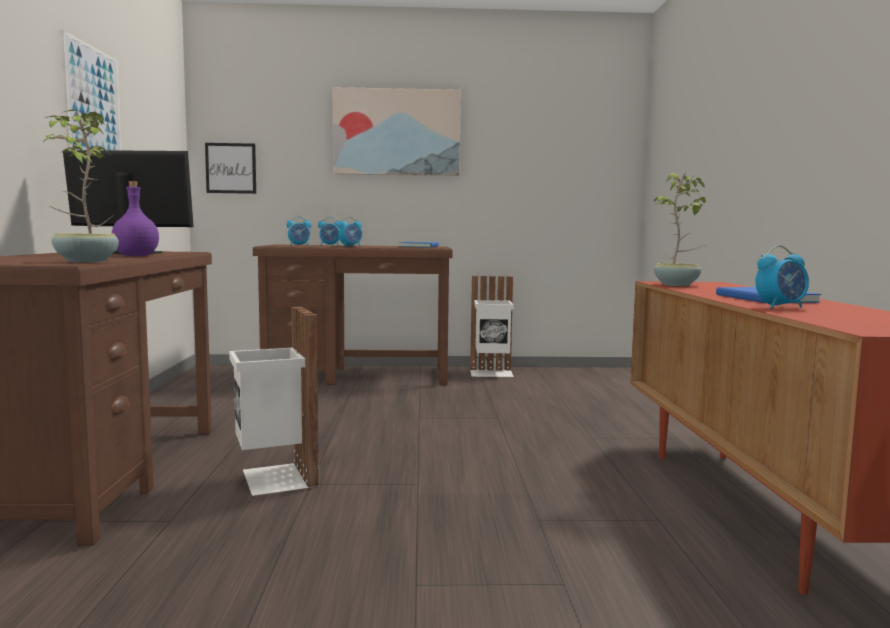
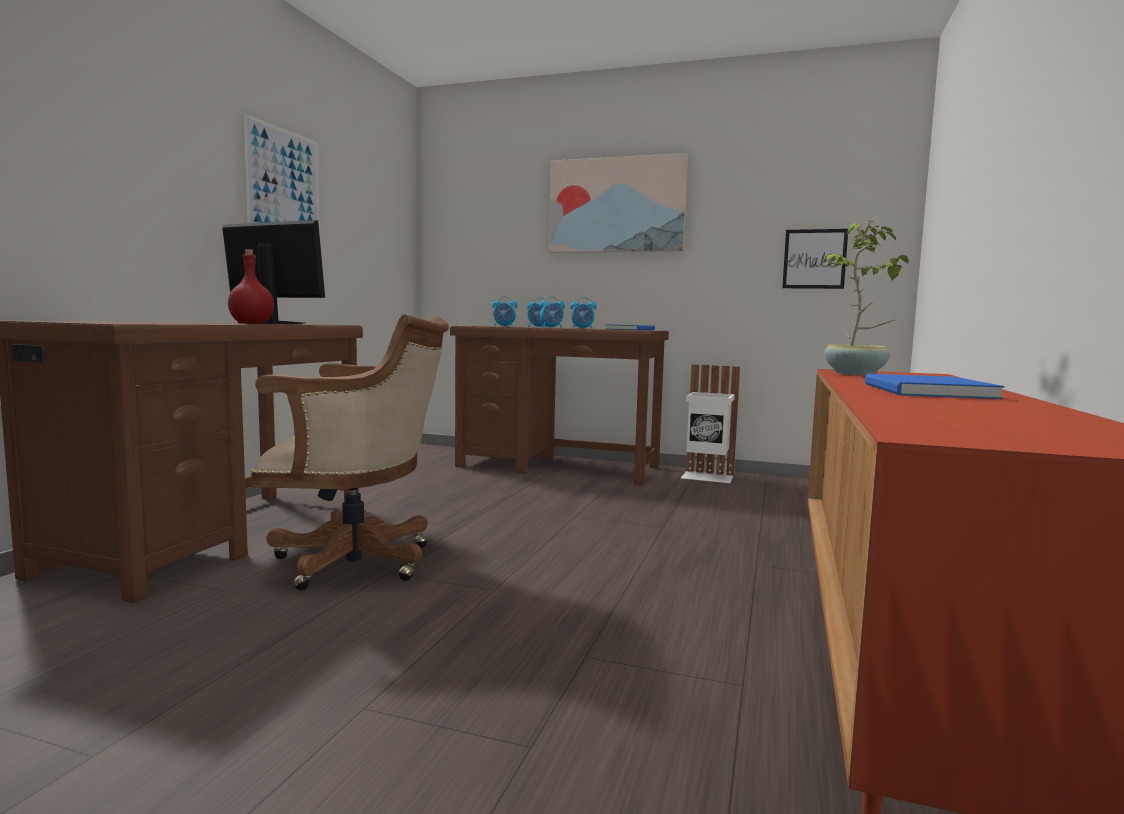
camera: 20 degrees right, 0 degrees up
(85, 261) = (158, 323): potted plant -> none
(135, 256) = (250, 324): purple bottle -> red bottle
(231, 168) = (454, 249): picture -> picture (814, 259)
(275, 478) = (361, 562): white trash can -> office chair
(781, 307) = (903, 400): alarm clock -> alarm clock (582, 328)

